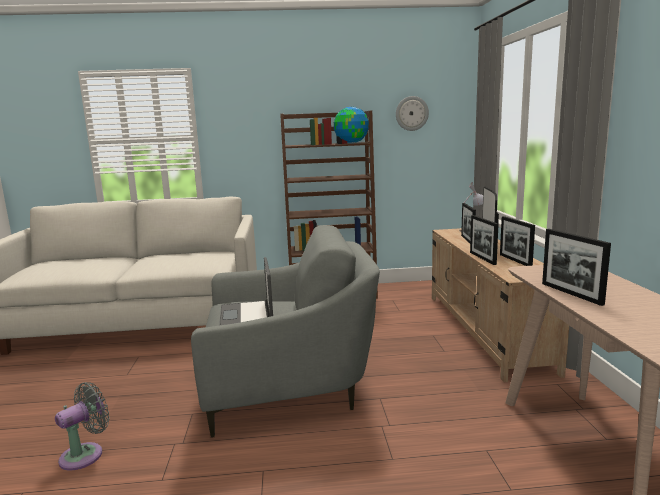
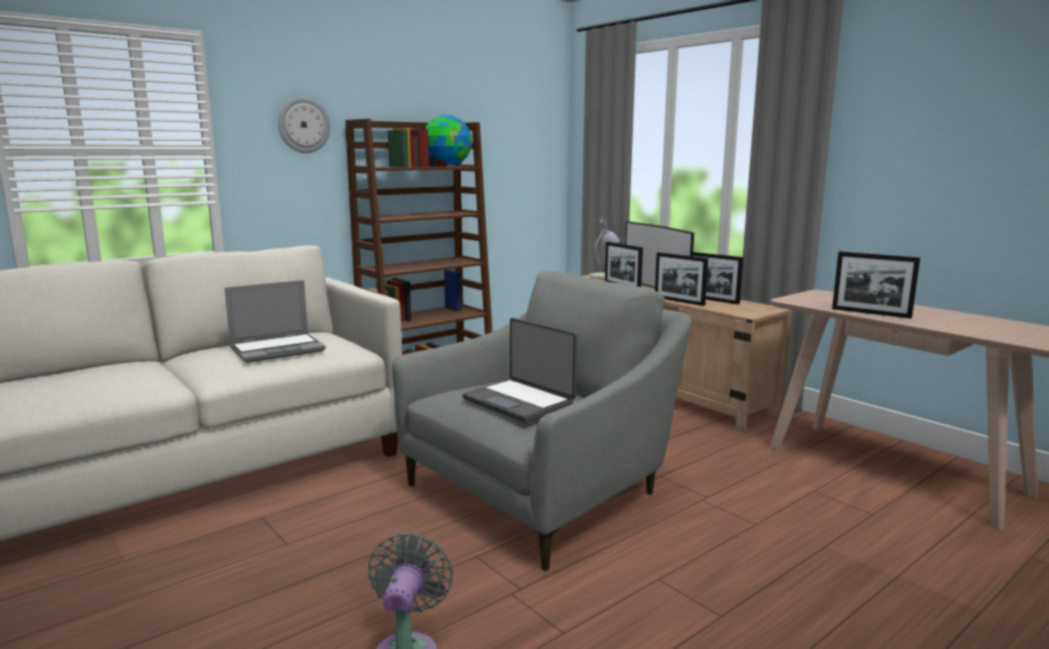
camera: 35 degrees left, 0 degrees up
(180, 260) = (278, 349): none -> laptop
(411, 113) = (504, 129): wall clock -> wall clock (303, 125)

